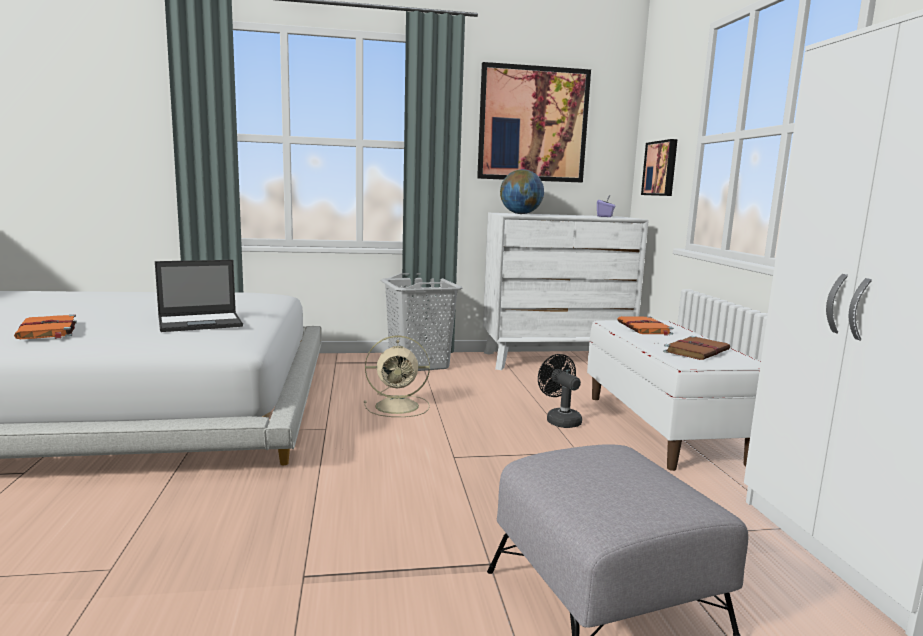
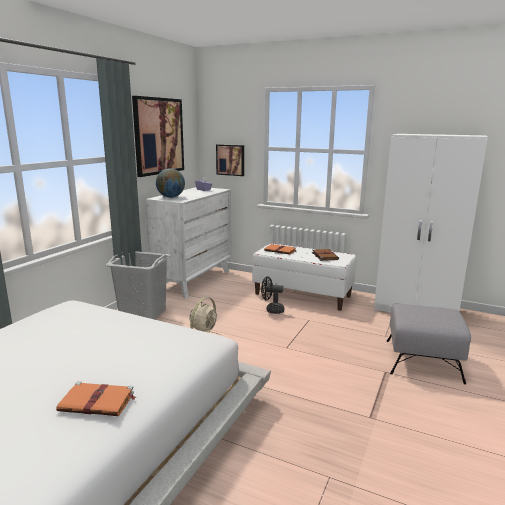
camera: 55 degrees left, 5 degrees up
(201, 322) = (150, 340): laptop -> none

